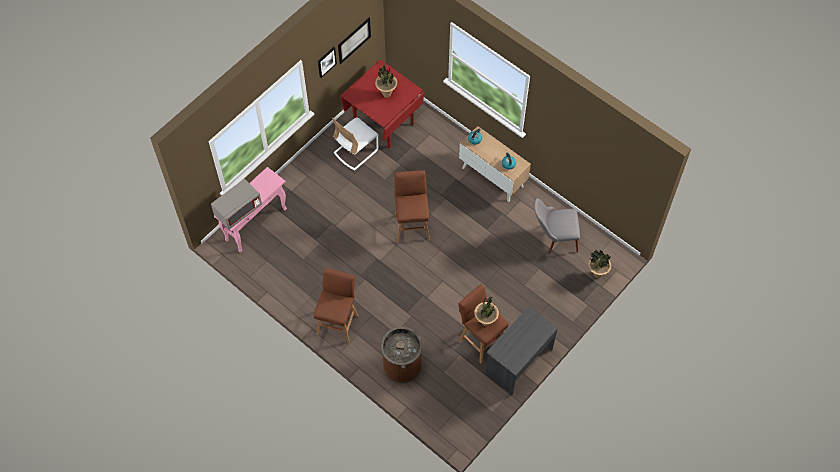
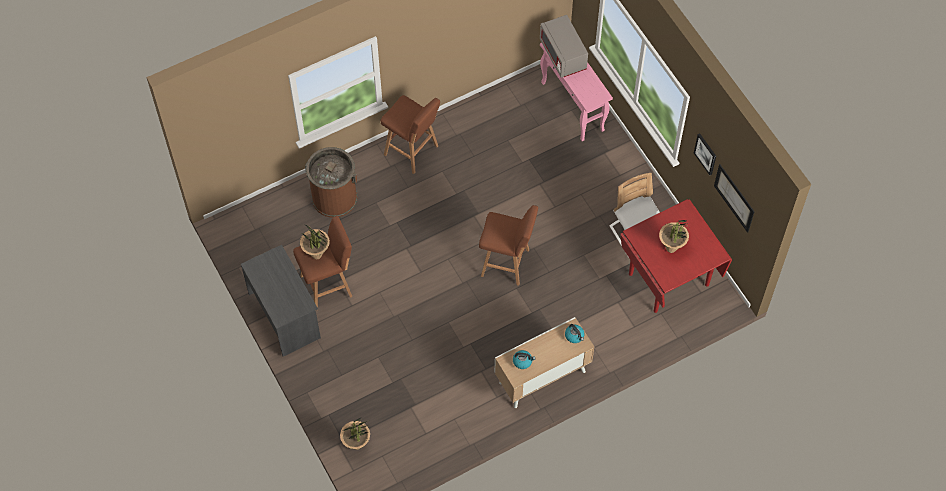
camera: 110 degrees right, 0 degrees up
(554, 238) = (427, 415): grey chair -> none

